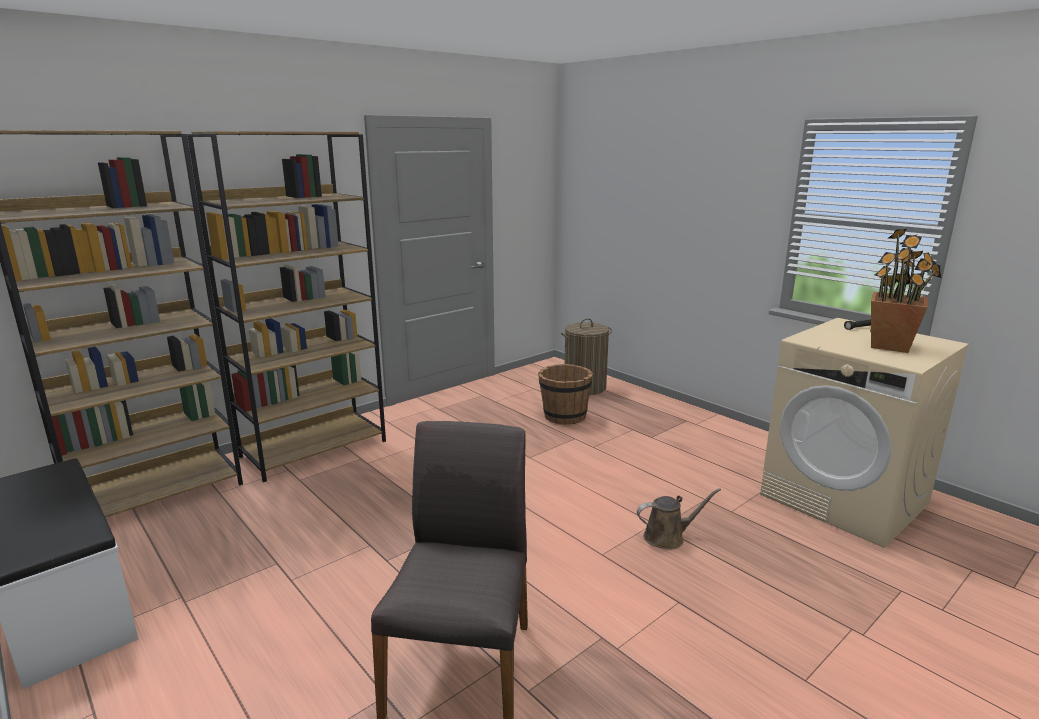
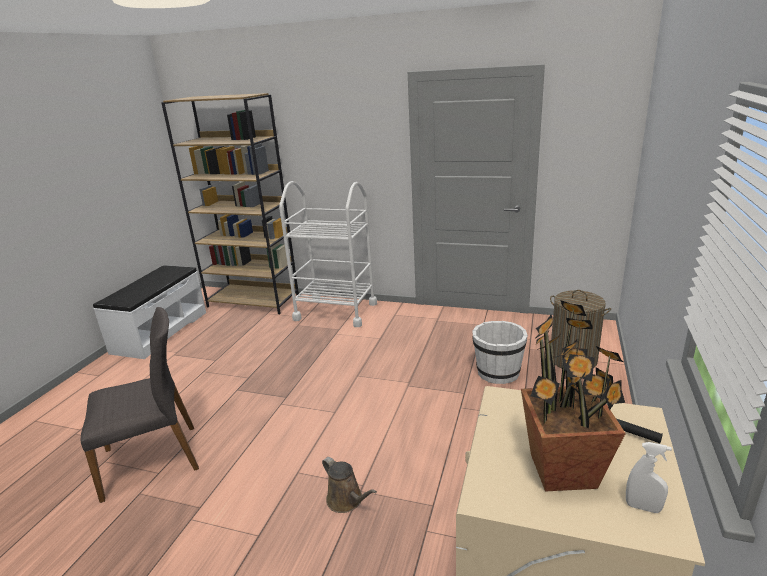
camera: 60 degrees right, 5 degrees up
(314, 448) = (336, 311): brown bookcase -> white cart
(564, 416) = (498, 372): brown bucket -> white bucket
(926, 341) = (643, 507): none -> white spray bottle

